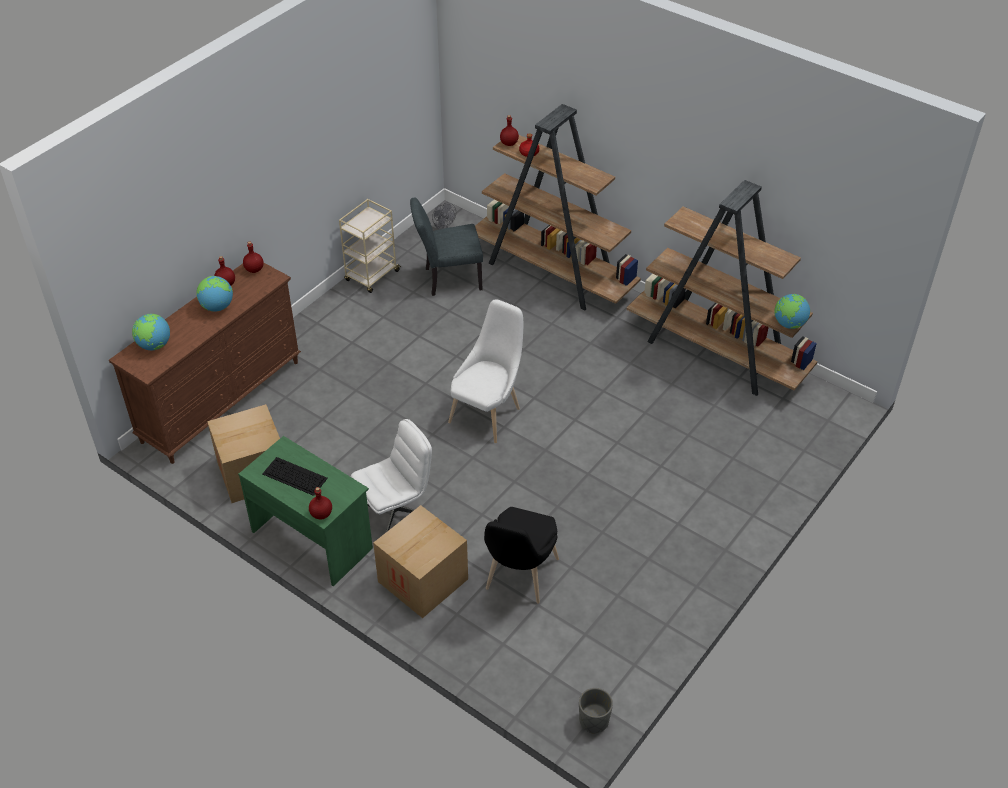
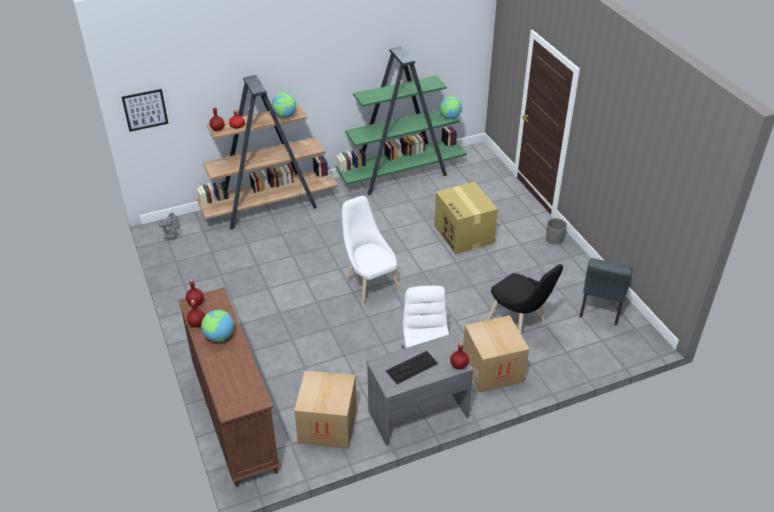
camera: 60 degrees left, 5 degrees down
(154, 345) = (230, 387): globe -> globe (284, 116)
(312, 539) = (417, 413): green desk -> grey desk
(372, 276) = (182, 289): beige cart -> none
(448, 279) = (226, 253): grey chair -> grey chair (600, 310)
(465, 77) = (145, 110): none -> picture
(593, 720) = (643, 335): grey planter -> grey planter (554, 239)
(648, 460) = (464, 234): none -> cardboard box
(717, 354) = (401, 174): brown bookcase -> green bookcase

